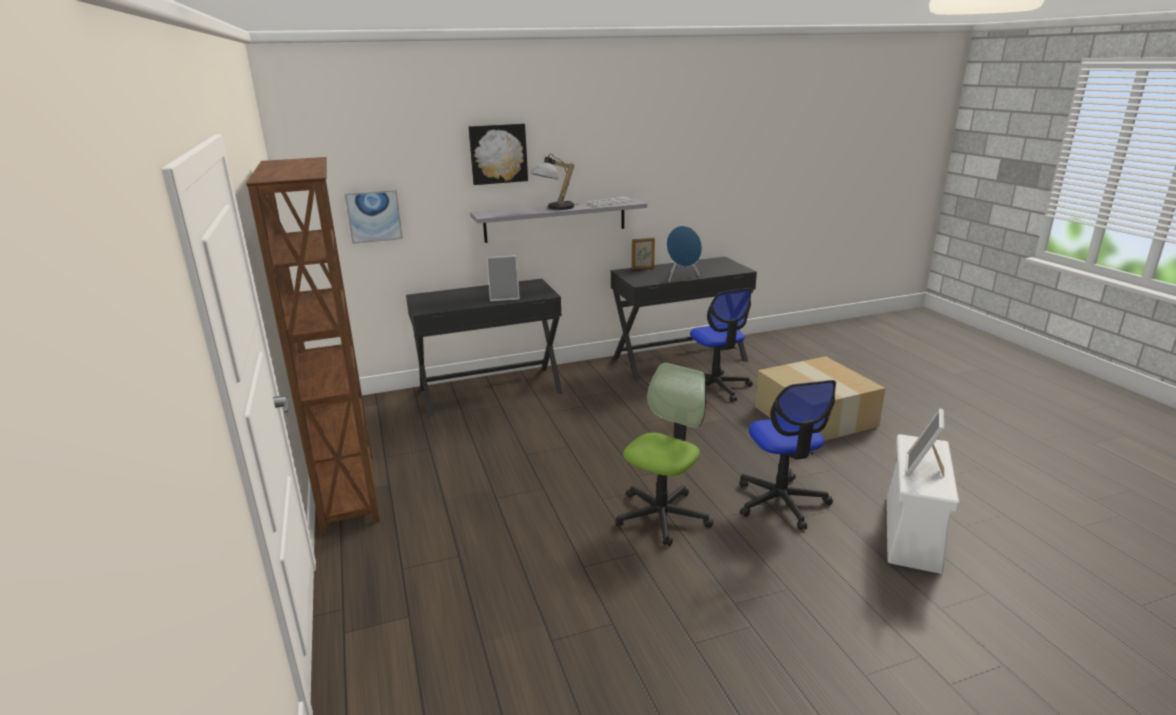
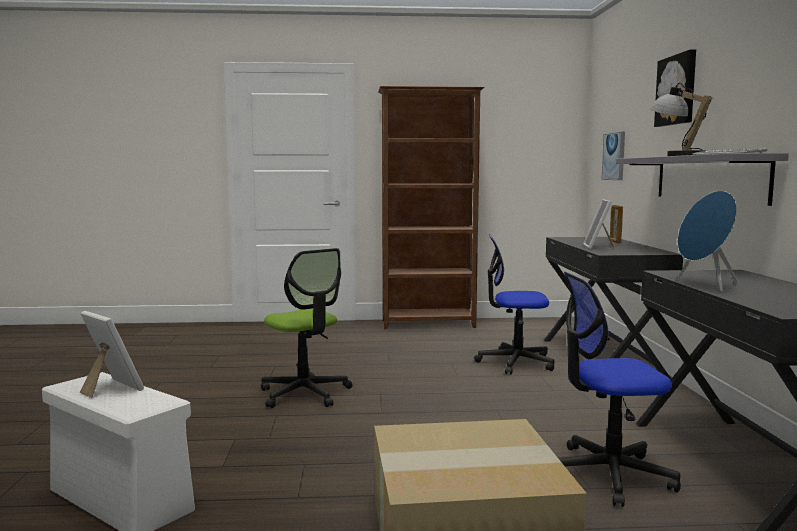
camera: 105 degrees right, 15 degrees down
(643, 268) = (759, 277): picture frame -> picture frame (615, 242)
(781, 502) = (266, 445): office chair -> office chair (515, 362)

